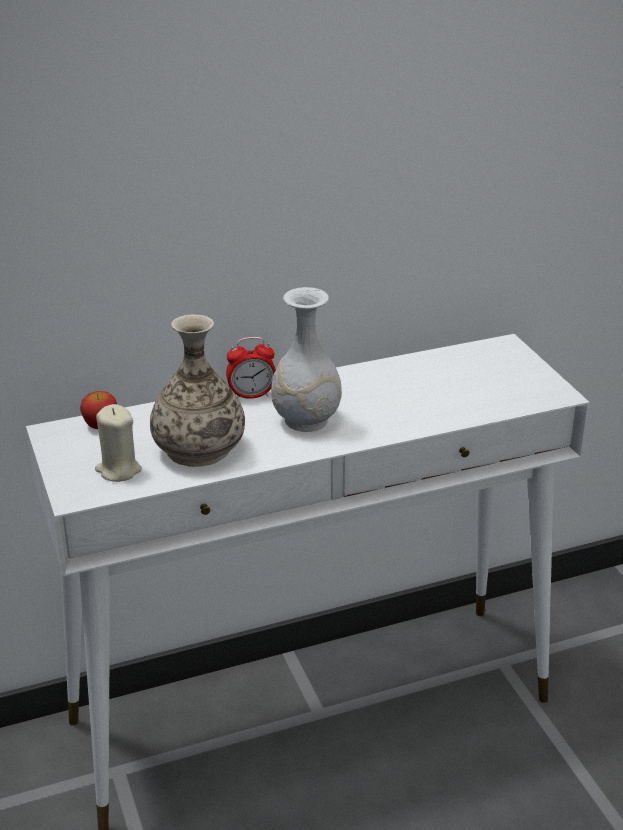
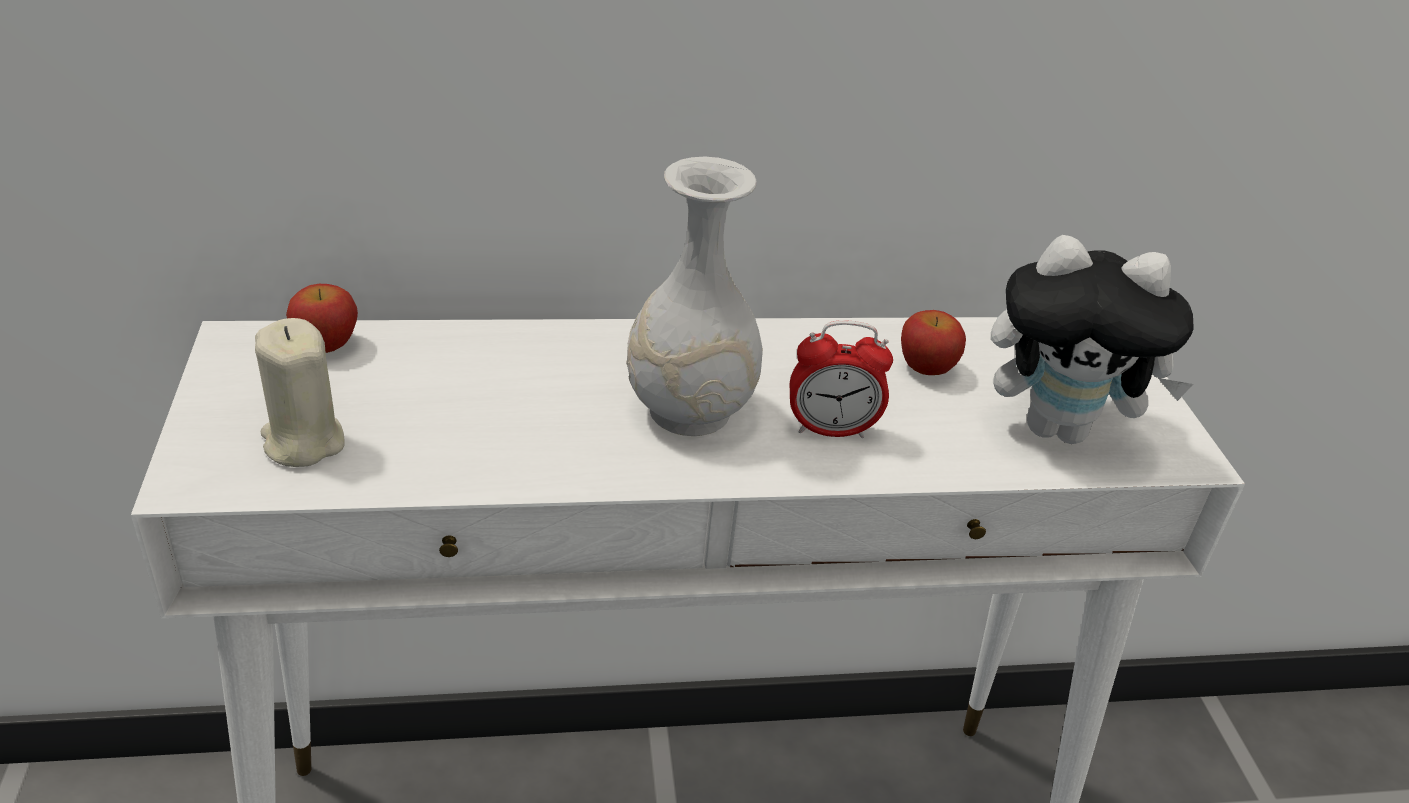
camera: 10 degrees right, 5 degrees up
(199, 449) = (470, 429): vase -> none
(251, 395) = (613, 342): alarm clock -> alarm clock (831, 429)
(419, 378) = (926, 368): none -> apple
(494, 394) = (1059, 428): none -> plush toy

